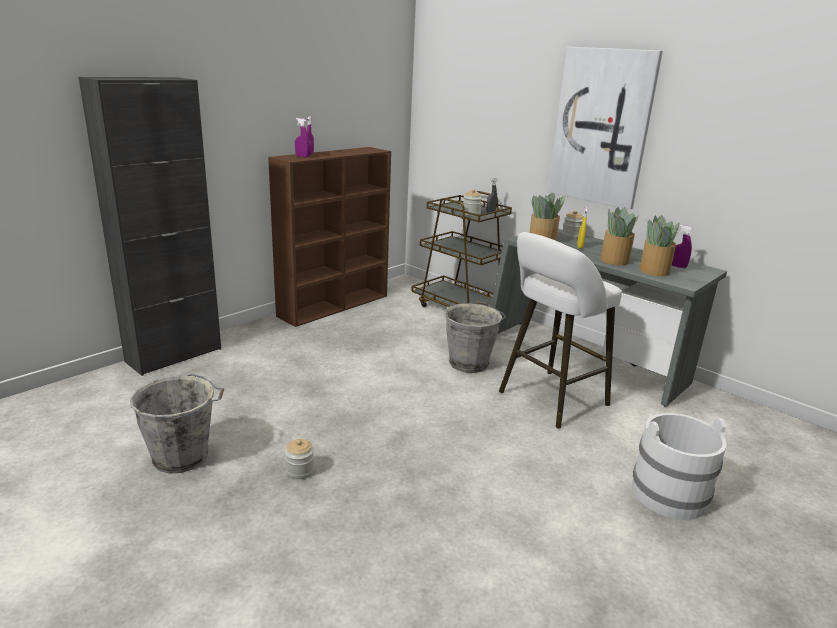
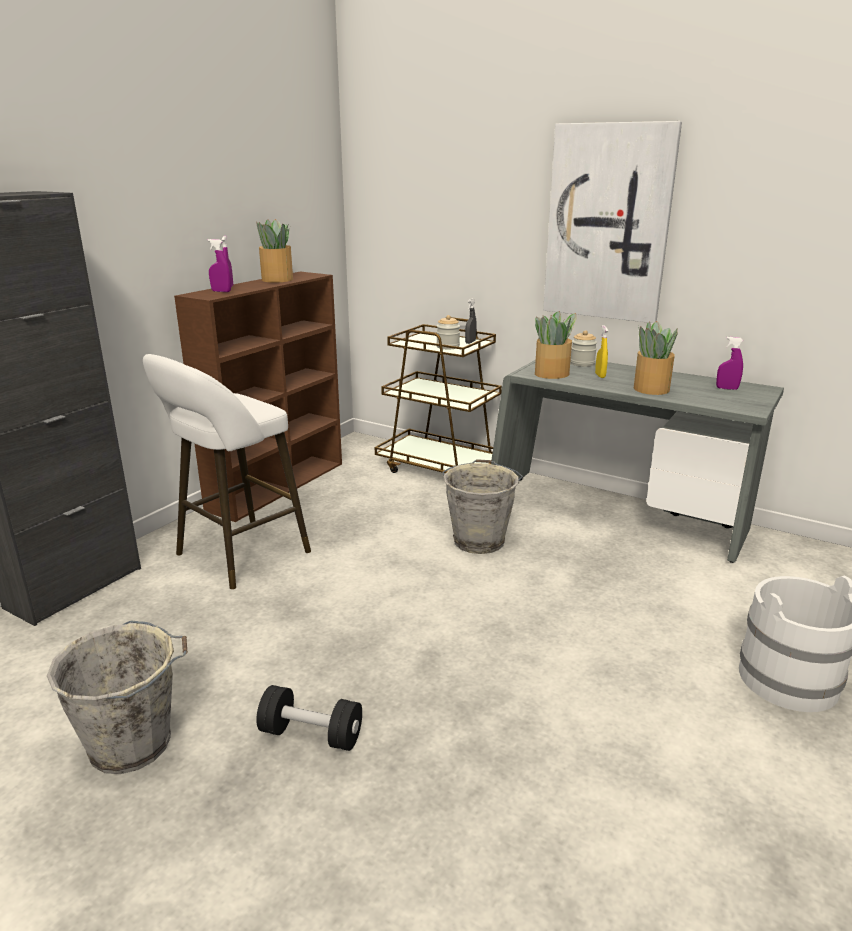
camera: 10 degrees left, 0 degrees up
(300, 471) = (311, 734): jar -> black dumbbell
(549, 400) = (595, 576): white stool -> white stool (237, 556)
(654, 271) = (704, 397): potted plant -> potted plant (277, 279)

